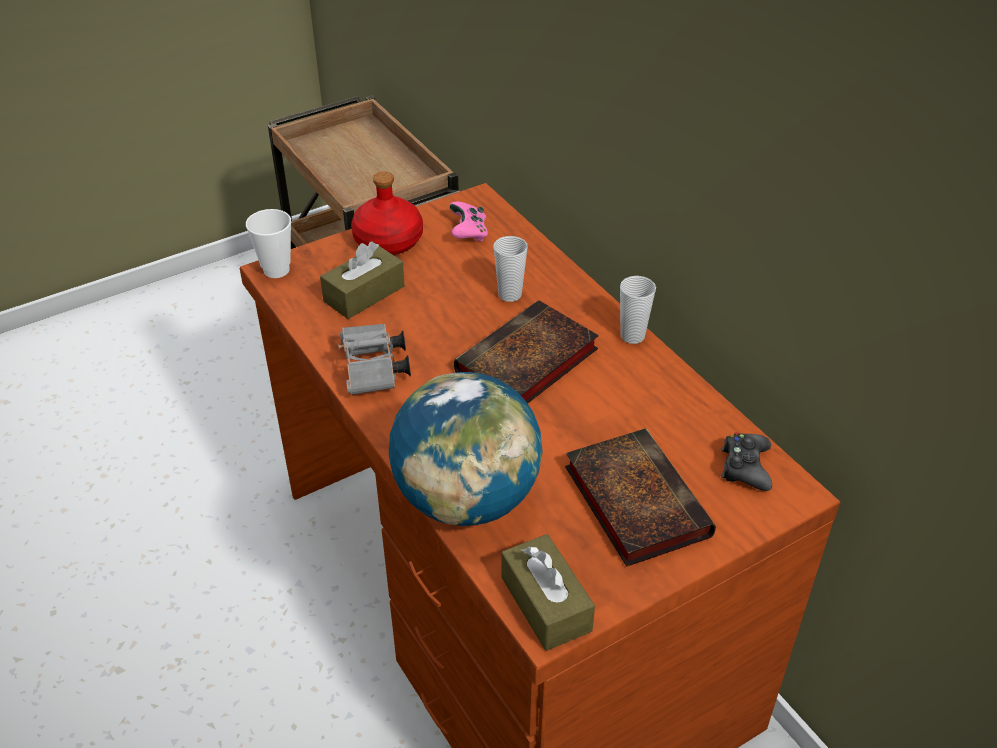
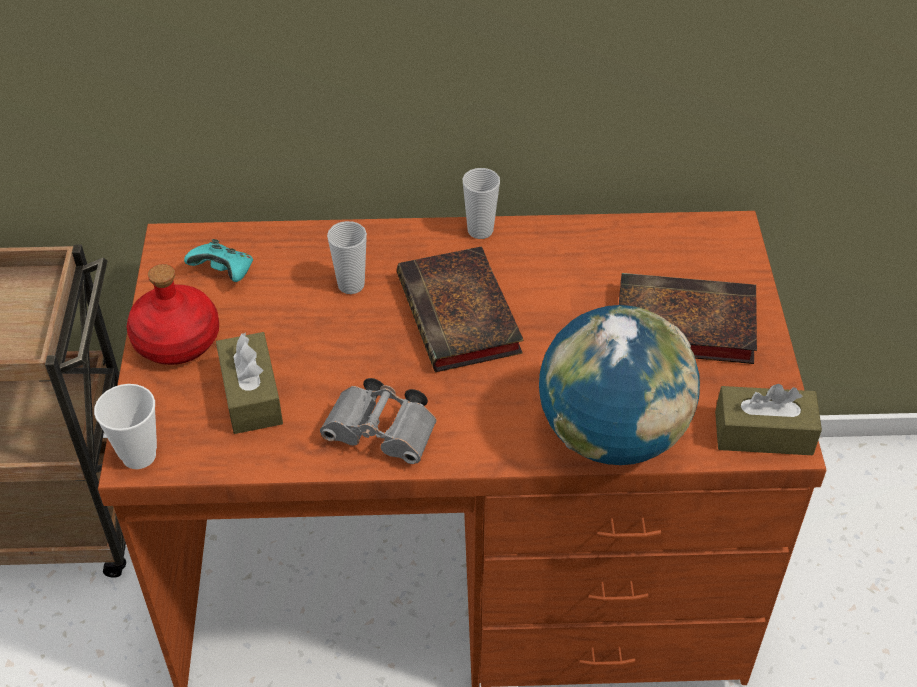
camera: 60 degrees left, 5 degrees up
(468, 233) = (224, 273): pink game controller -> turquoise game controller
(745, 467) = (688, 242): black game controller -> none

